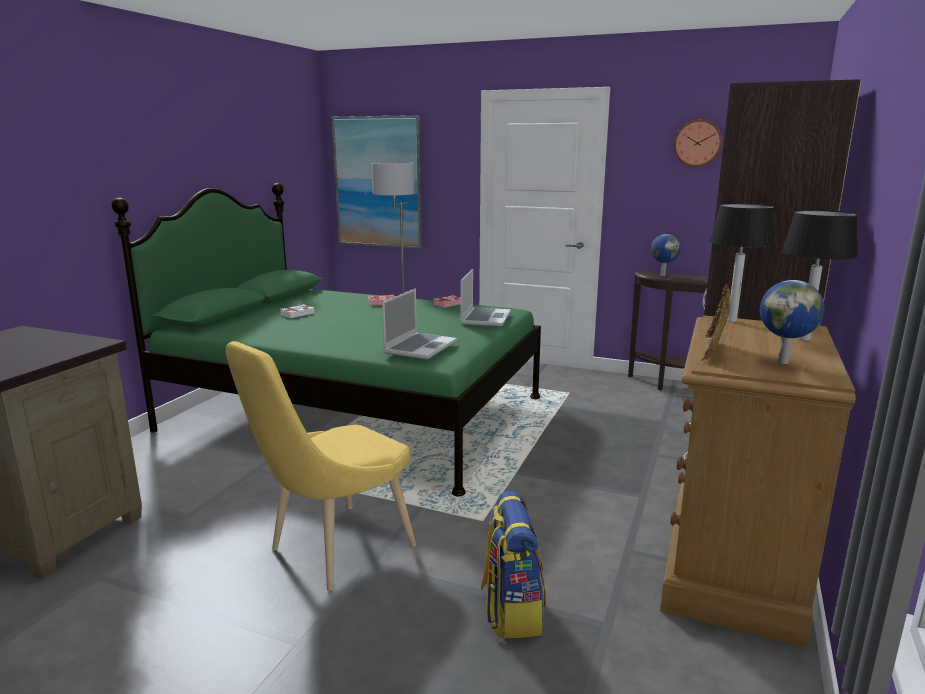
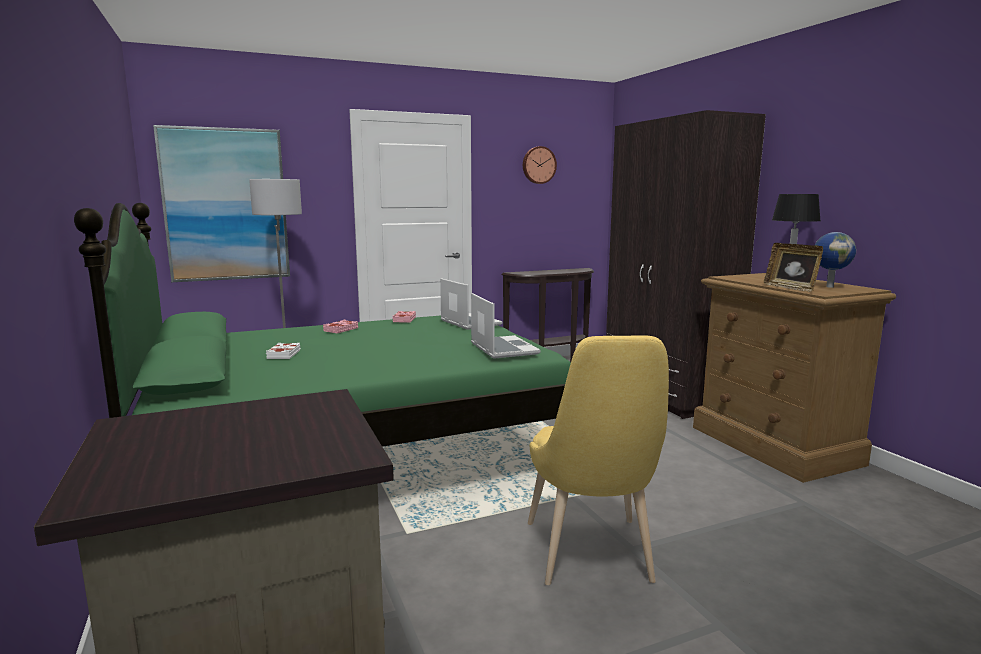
camera: 45 degrees left, 5 degrees down
(511, 610) = (758, 523): backpack -> none
(662, 276) = (531, 273): globe -> none
(731, 320) = (730, 276): table lamp -> none

